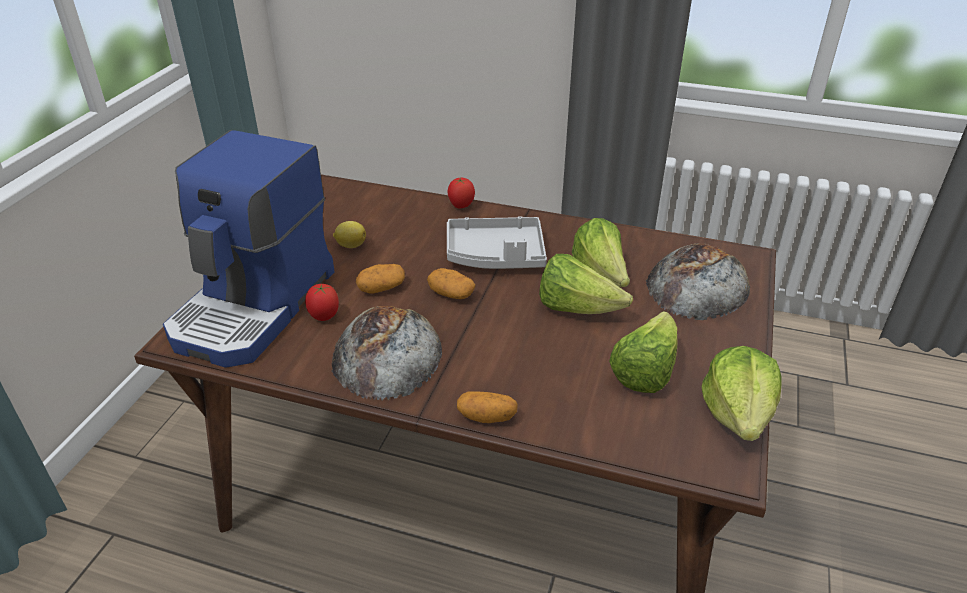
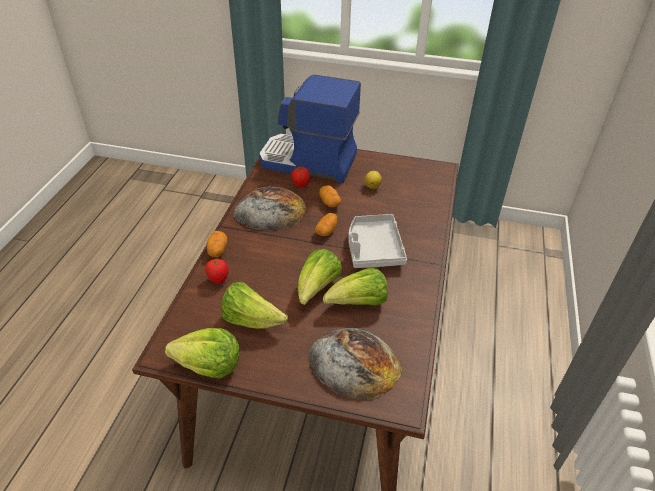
camera: 85 degrees right, 5 degrees up
(461, 206) = (434, 229): tomato -> tomato (218, 280)

